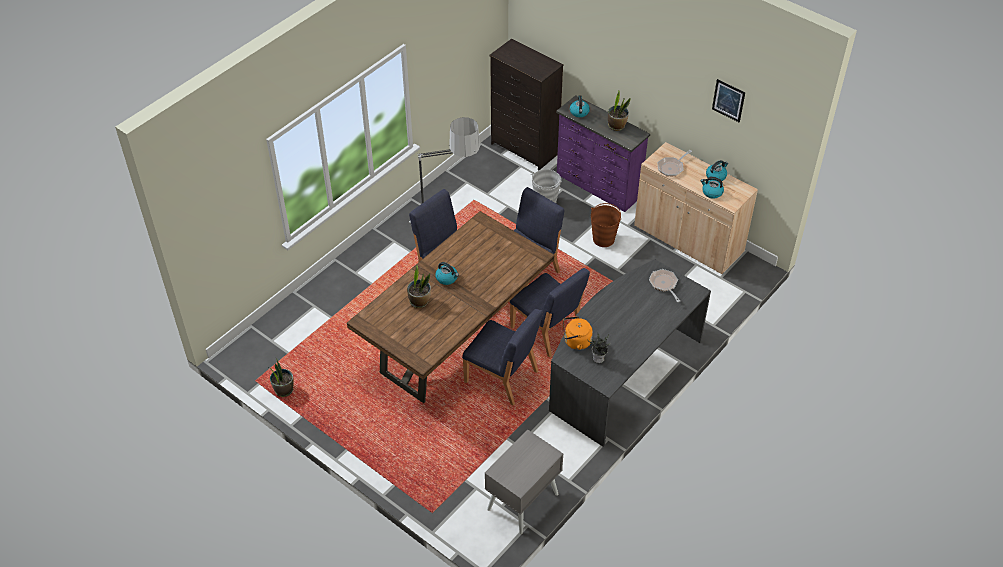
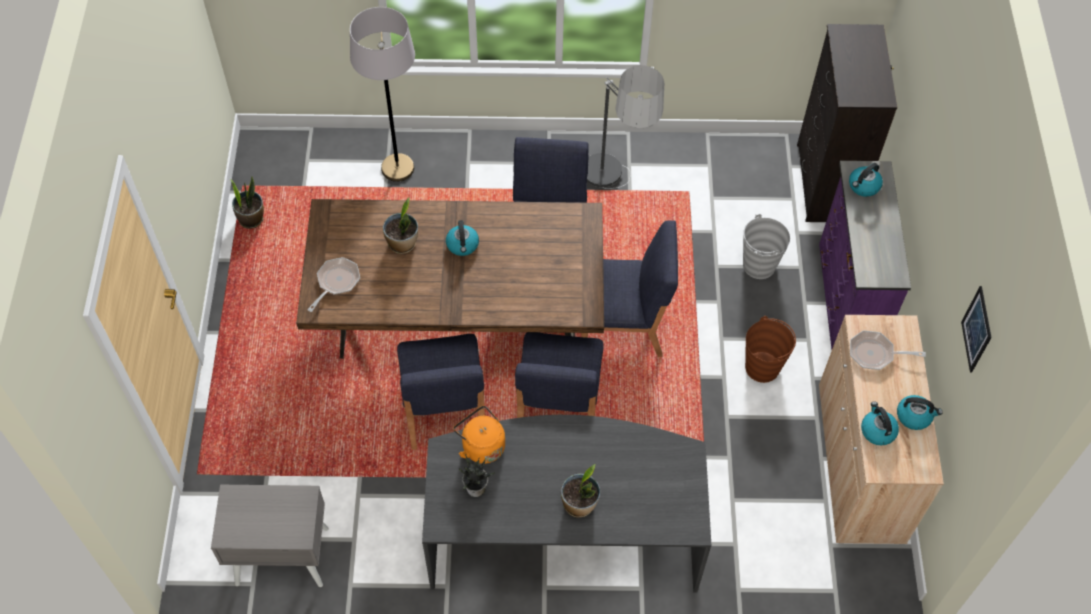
camera: 50 degrees right, 10 degrees up
(324, 304) = (397, 168): none -> grey floor lamp
(616, 126) = (884, 242): potted plant -> potted plant (579, 504)
(664, 284) = (669, 482): frying pan -> frying pan (336, 282)

